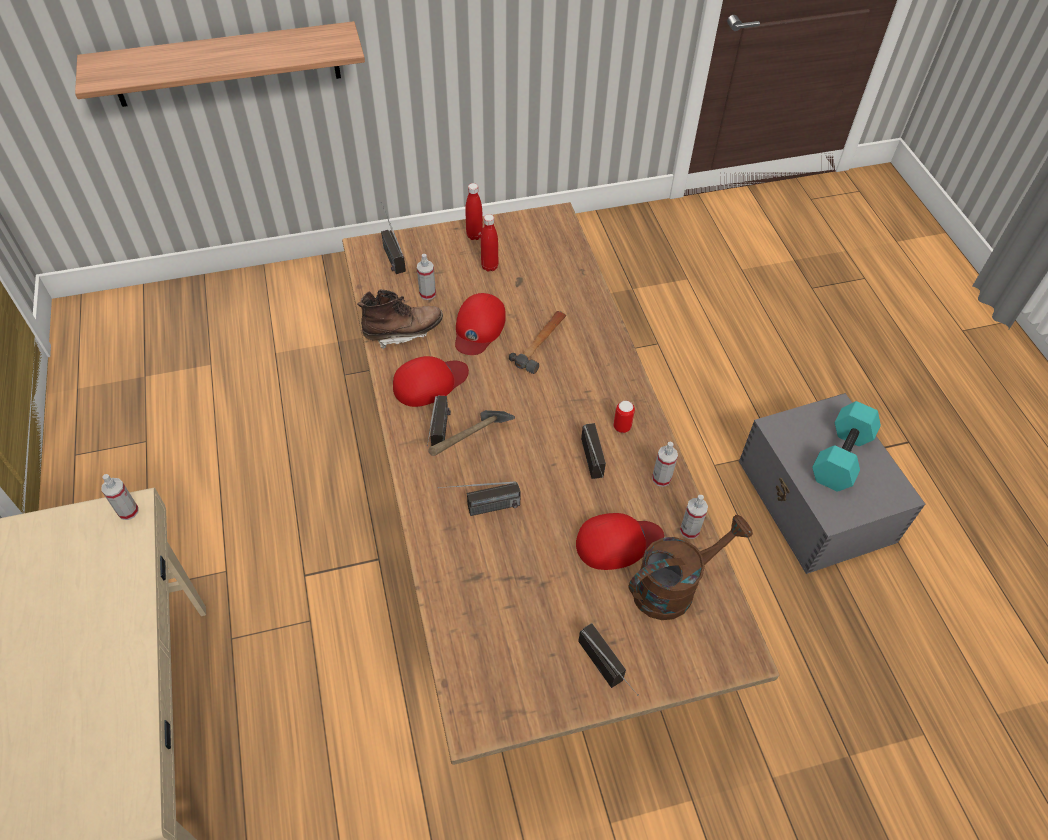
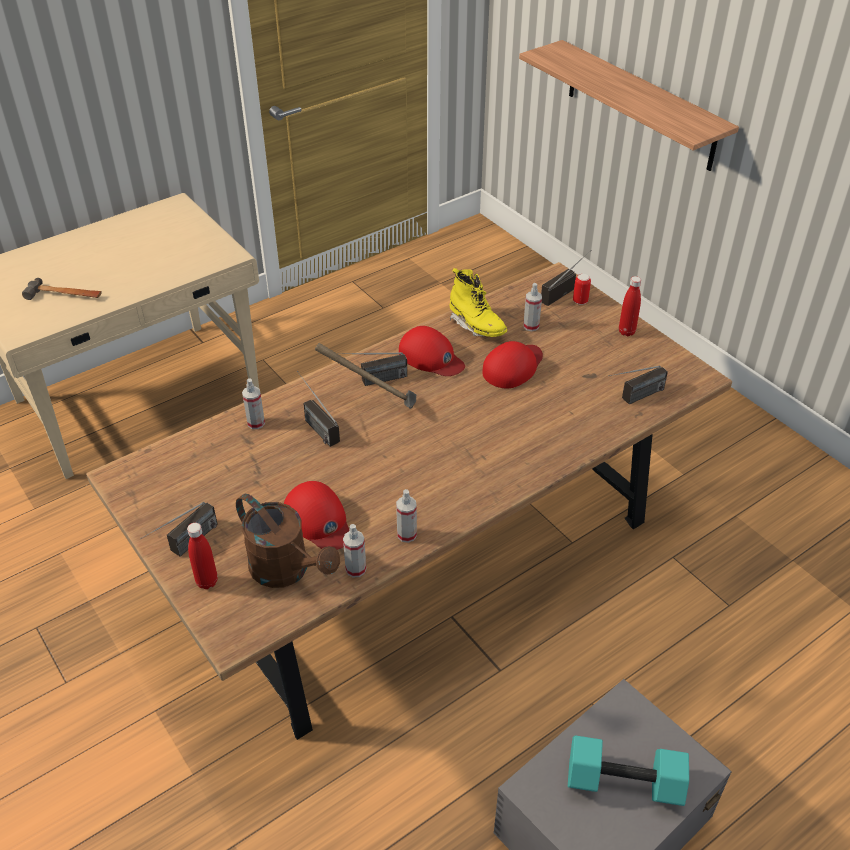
camera: 70 degrees right, 10 degrees down
(128, 511) = (230, 255): spray bottle -> spray bottle (256, 423)
(403, 332) = (476, 326): brown boot -> yellow boot
(478, 327) = (513, 367): red cap -> red cap turned 135 degrees clockwise
(489, 266) = (594, 352): red bottle -> red bottle (207, 582)
(541, 343) = (522, 411): hammer -> hammer (64, 295)
(596, 469) = (394, 485): radio -> radio (634, 398)
(622, 427) = (453, 491): can -> can (580, 301)

